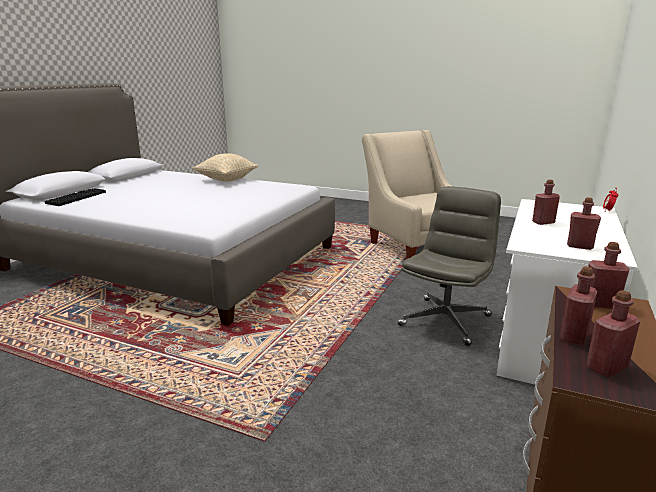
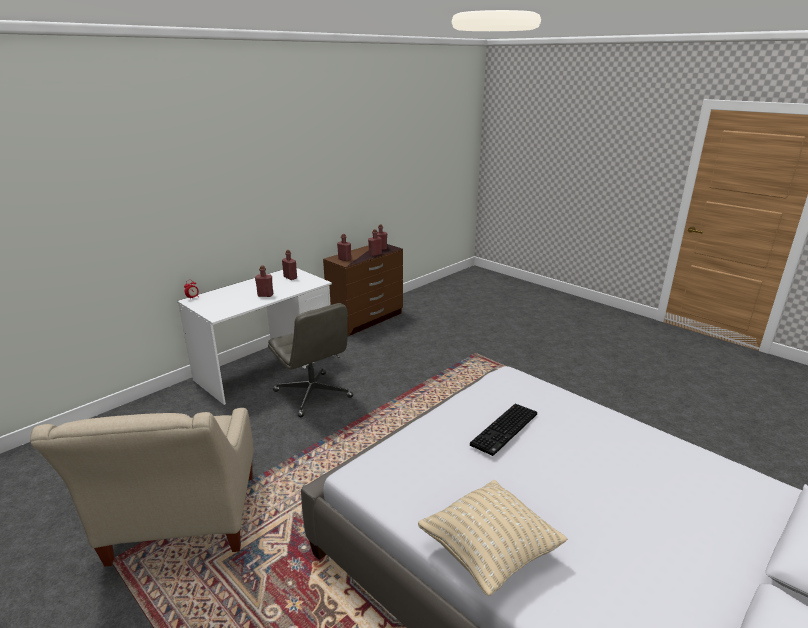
camera: 160 degrees left, 5 degrees up
(76, 197) = (751, 505): keyboard -> keyboard (505, 430)
(445, 320) = (313, 394): grey office chair -> grey office chair turned 90 degrees counterclockwise

